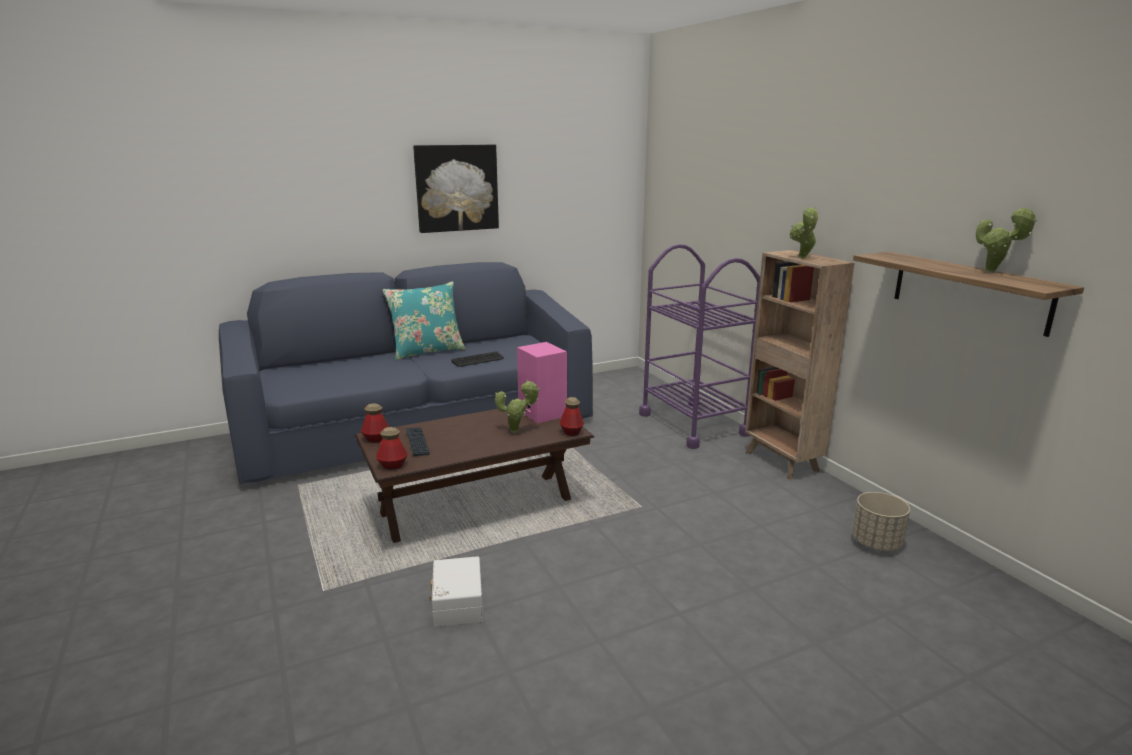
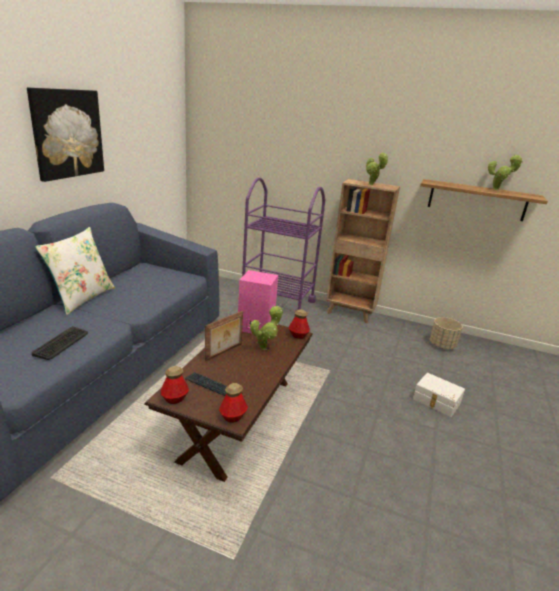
camera: 45 degrees left, 5 degrees up
(427, 351) = (82, 298): turquoise pillow -> white pillow
(456, 603) = (333, 500): white storage box -> white storage box (436, 401)
(473, 423) = (224, 352): none -> picture frame
(478, 360) = (143, 295): keyboard -> keyboard (61, 343)

